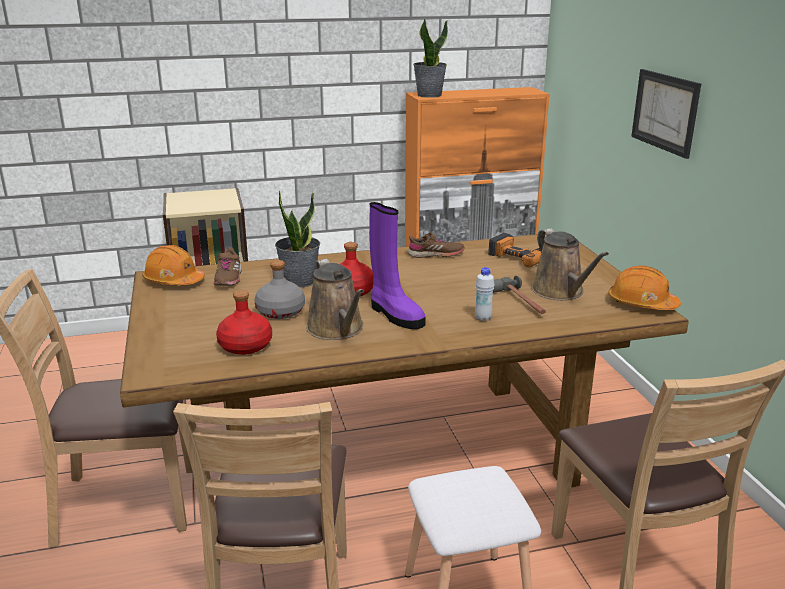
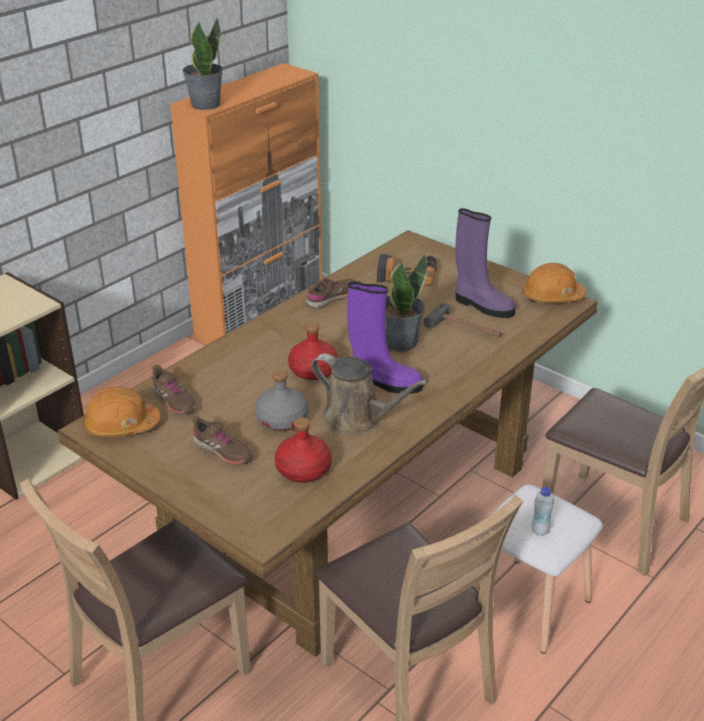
camera: 35 degrees left, 10 degrees up
(210, 315) = (222, 451): none -> brown shoe
(299, 281) = (249, 377): potted plant -> potted plant (399, 342)
(483, 318) = (456, 358): white bottle -> white bottle (540, 531)
(560, 292) = (482, 306): brown watering can -> purple boot
(665, 112) = (491, 98): picture -> none

